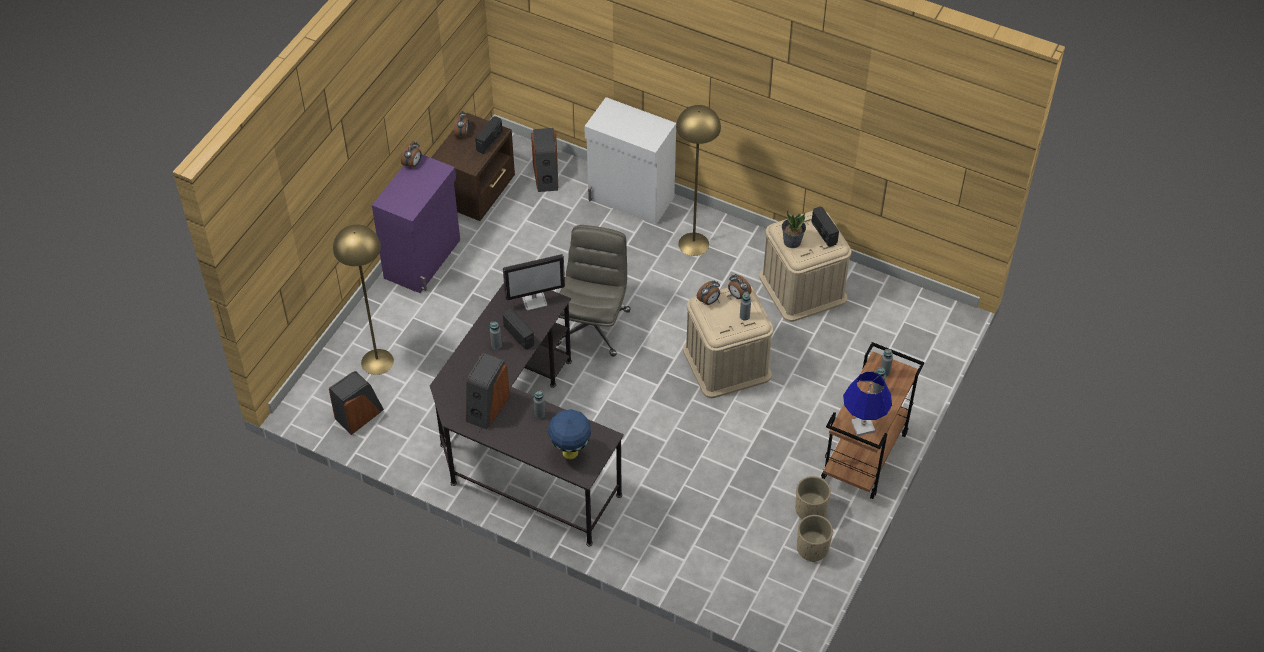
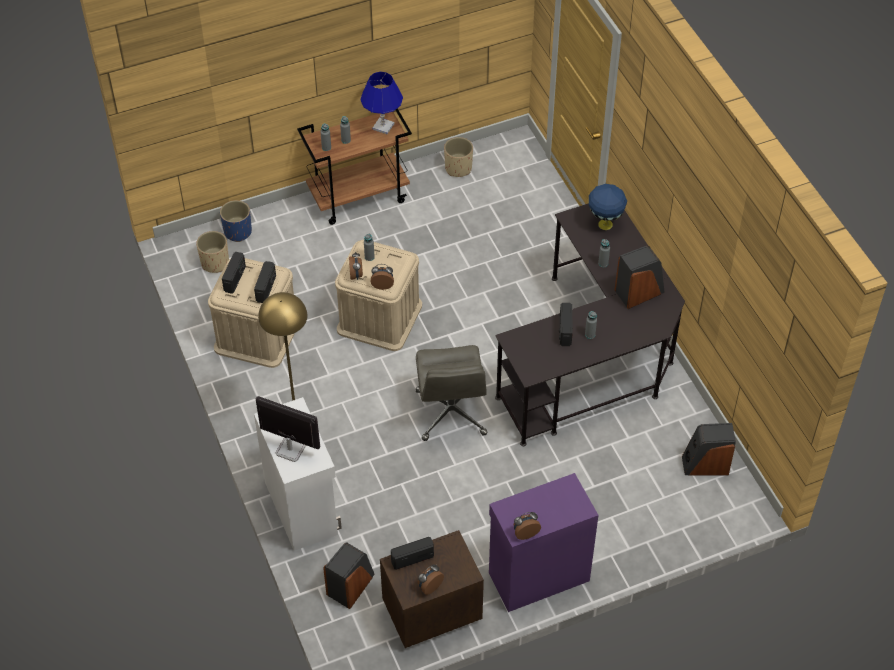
camera: 140 degrees left, 0 degrees up
(377, 361) = (655, 502): yellow floor lamp -> none
(534, 300) = (526, 351): monitor -> monitor (290, 449)
(592, 326) = (451, 413): grey office chair -> grey office chair turned 60 degrees counterclockwise
(792, 241) = (266, 288): potted plant -> radio
(811, 509) = (433, 189): beige planter -> beige planter (215, 263)
(921, 355) = (238, 232): none -> blue planter

